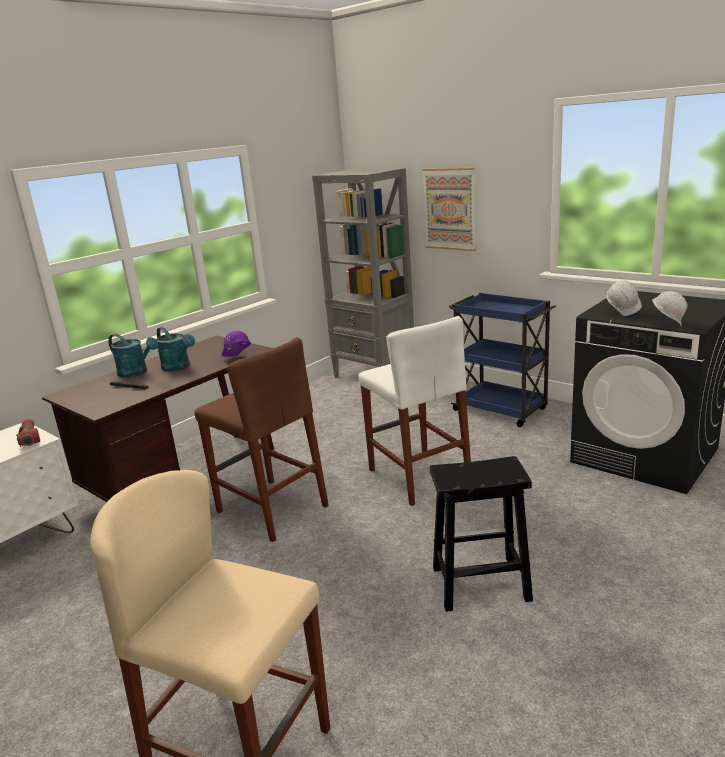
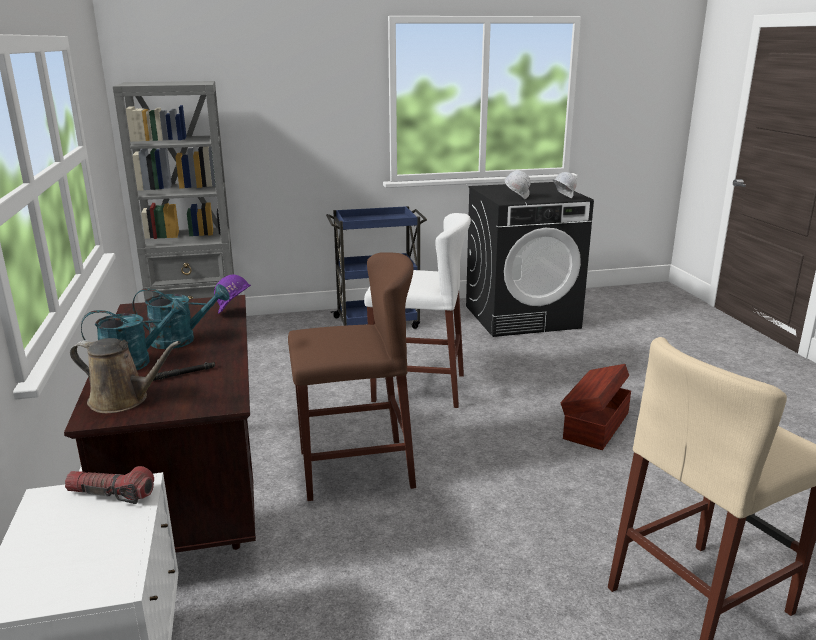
camera: 55 degrees left, 0 degrees up
(86, 391) = (123, 400): none -> brown watering can
(449, 209) = (273, 126): picture -> none
(479, 584) = (594, 425): black stool -> brown storage box

